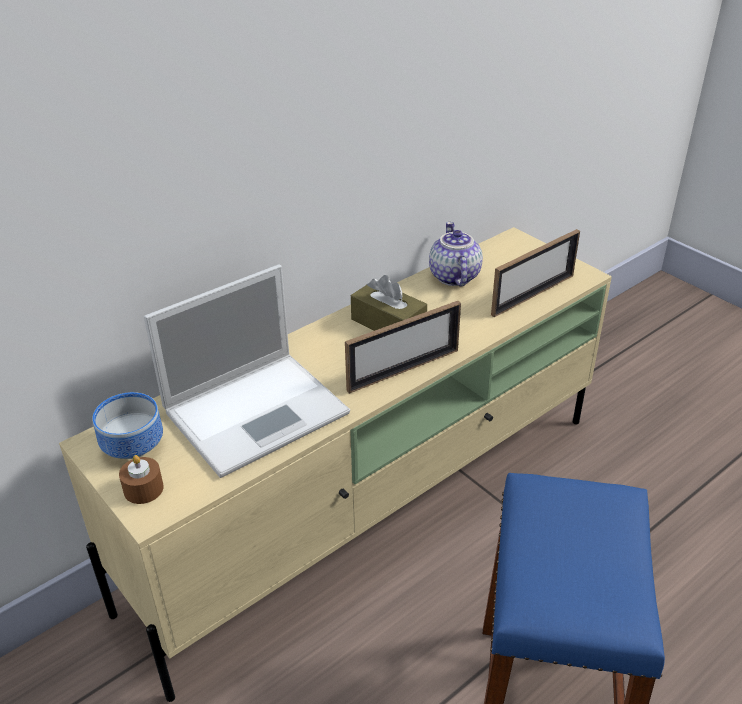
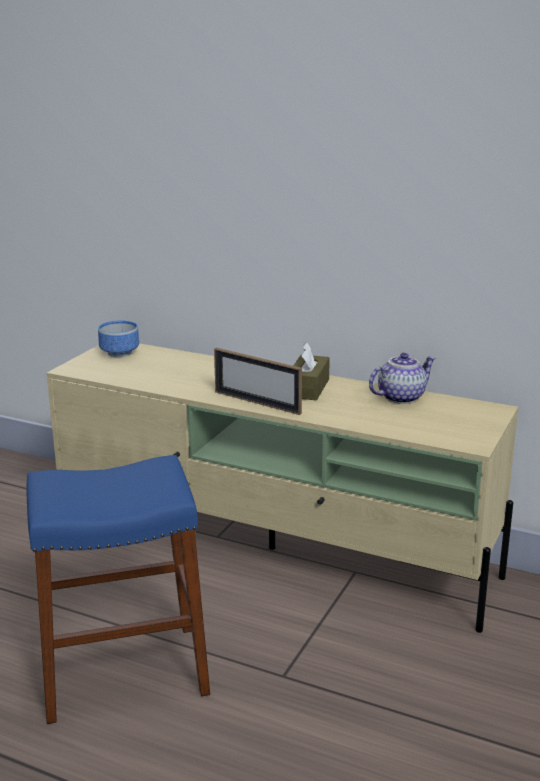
camera: 65 degrees right, 15 degrees down
(143, 489) = (86, 363): brown candle -> none
(259, 410) = (175, 373): laptop -> none
(533, 295) = (411, 429): picture frame -> none

